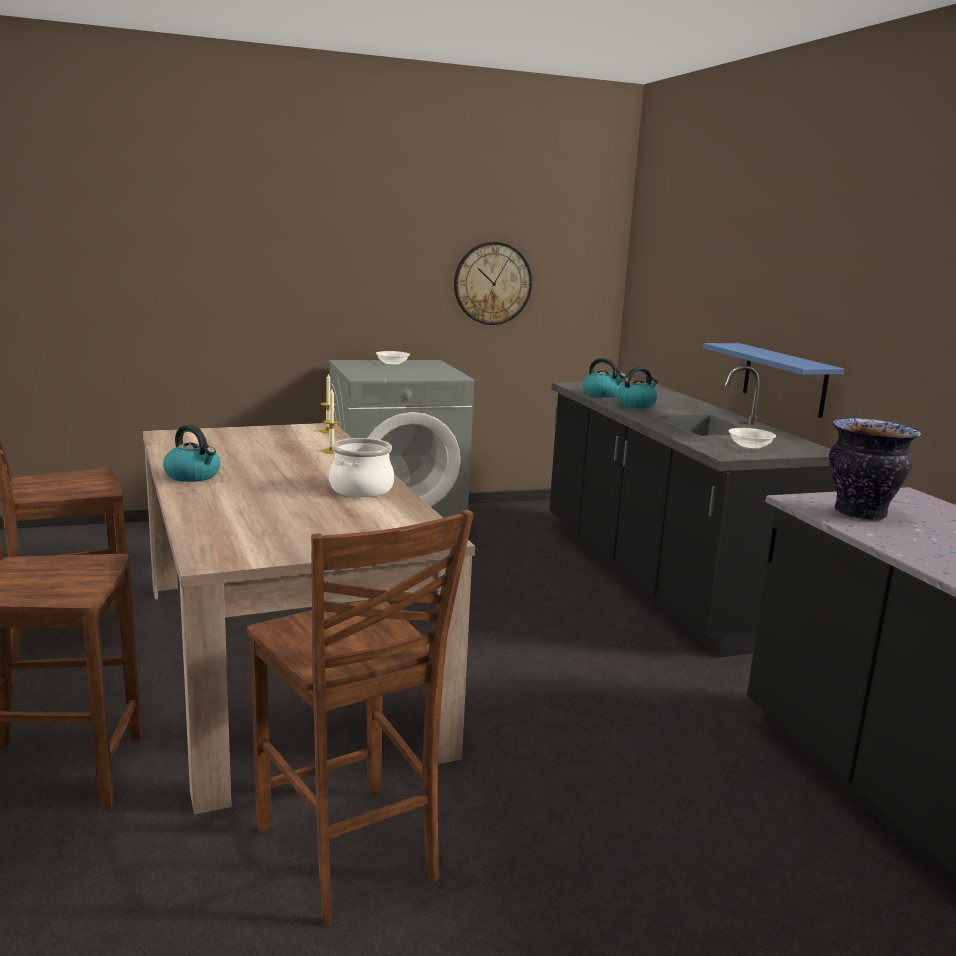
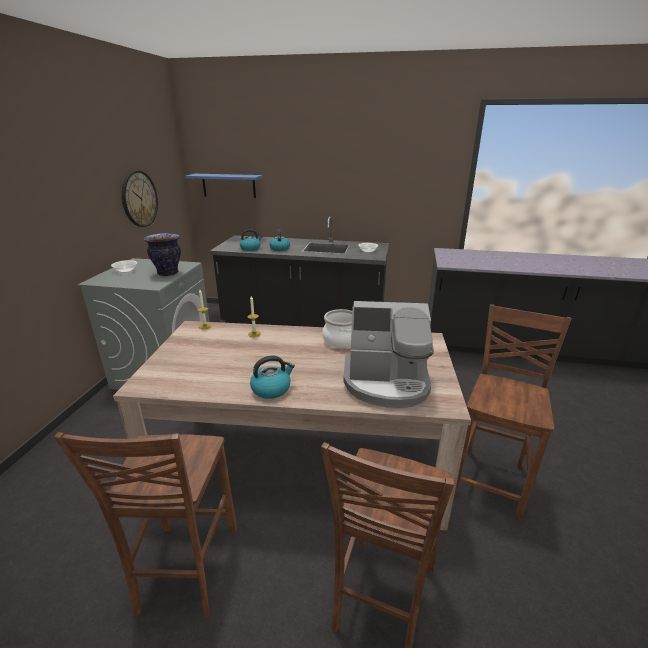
camera: 60 degrees left, 10 degrees up
(252, 523) = (386, 382): none -> coffee machine
(349, 855) = (490, 480): brown chair -> brown chair turned 60 degrees counterclockwise
(784, 379) = (338, 218): blue shelf -> blue shelf (228, 185)
(861, 514) = (465, 261): vase -> vase (168, 273)

